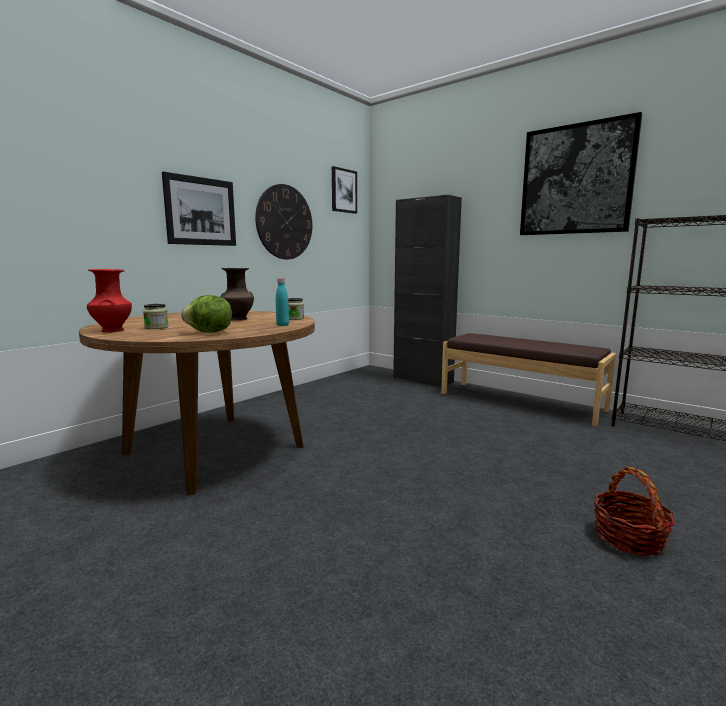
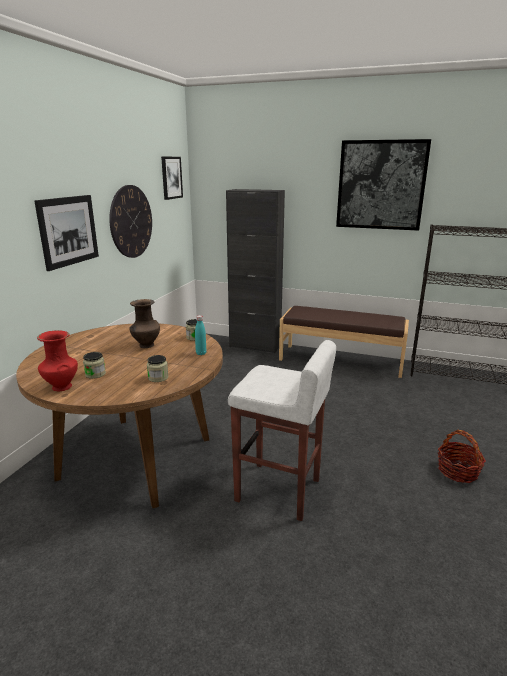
camera: 20 degrees left, 10 degrees up
(209, 333) = (158, 378): lettuce -> jar
(342, 508) = (279, 491): none -> white stool

